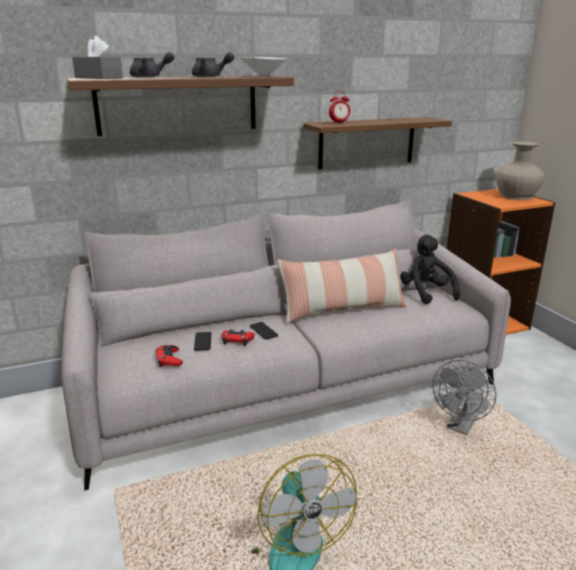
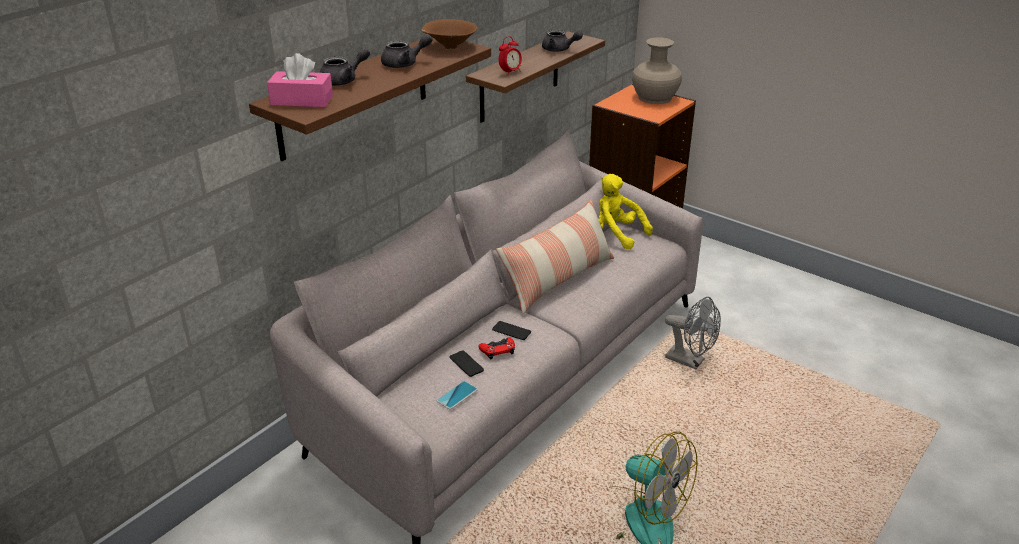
camera: 30 degrees left, 10 degrees up
(98, 78) = (302, 100): grey tissue box -> pink tissue box
(169, 359) = (457, 395): red game controller -> phone
(262, 76) = (449, 47): white bowl -> brown bowl
(402, 120) = (559, 50): none -> grey teapot
(425, 293) = (615, 234): black plush toy -> yellow plush toy
(460, 427) = (690, 361): grey fan -> grey fan turned 60 degrees counterclockwise

